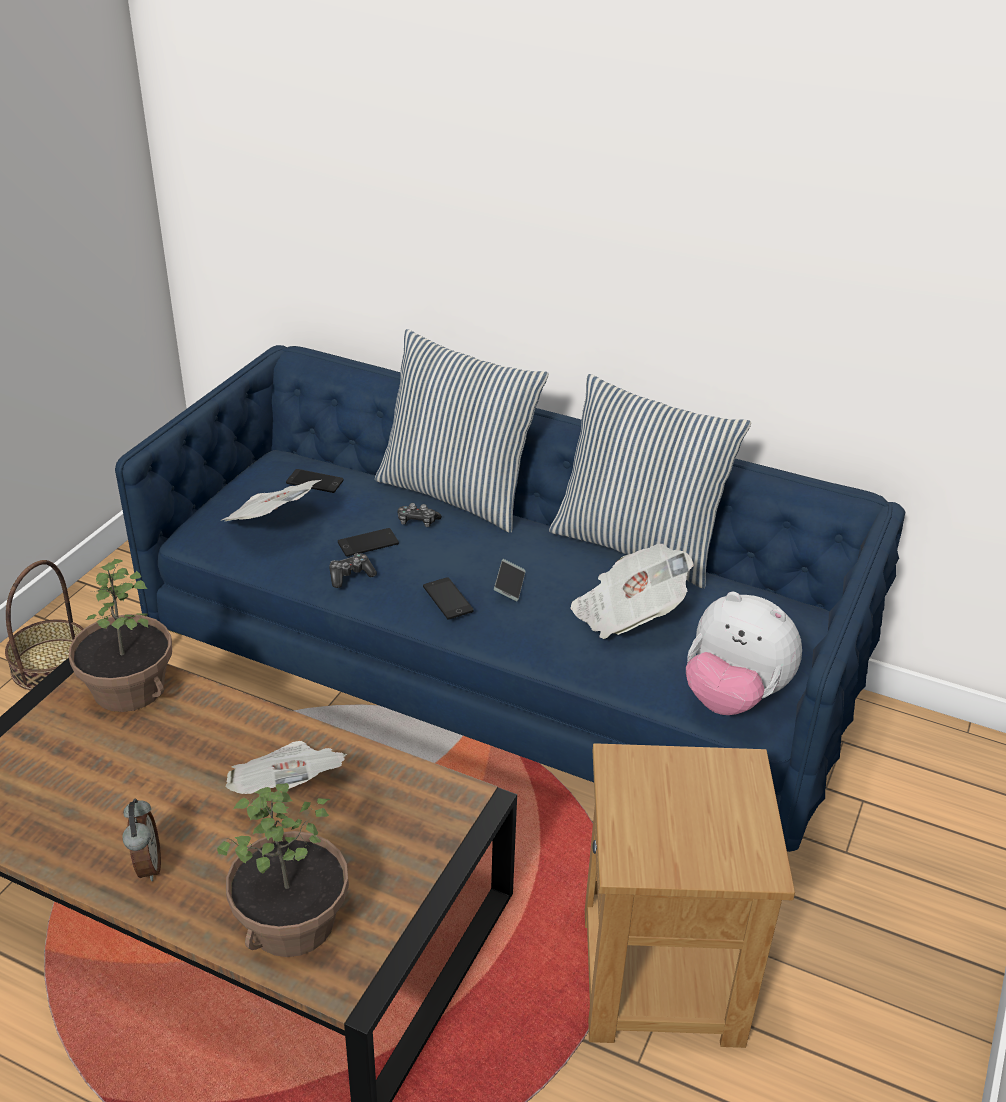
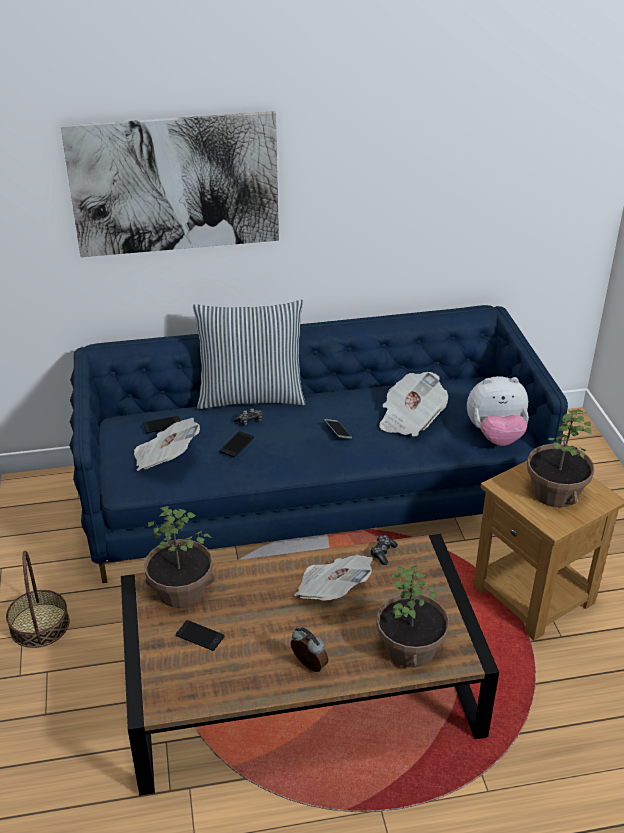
camera: 35 degrees left, 0 degrees up
(350, 576) = (247, 466): game controller -> game controller (382, 552)
(419, 145) = (175, 185): none -> picture
(447, 599) = (314, 454): phone -> phone (200, 636)
(638, 545) = (375, 383): pillow -> none
(688, 815) = (554, 492): none -> potted plant

